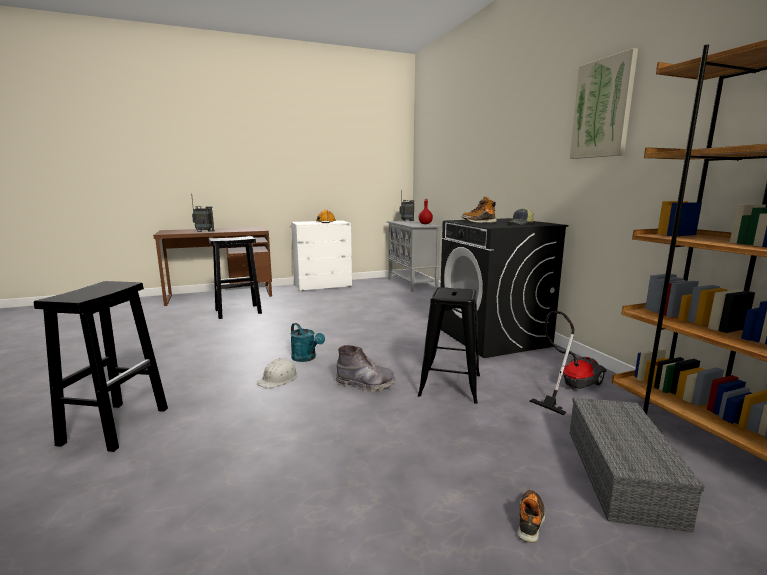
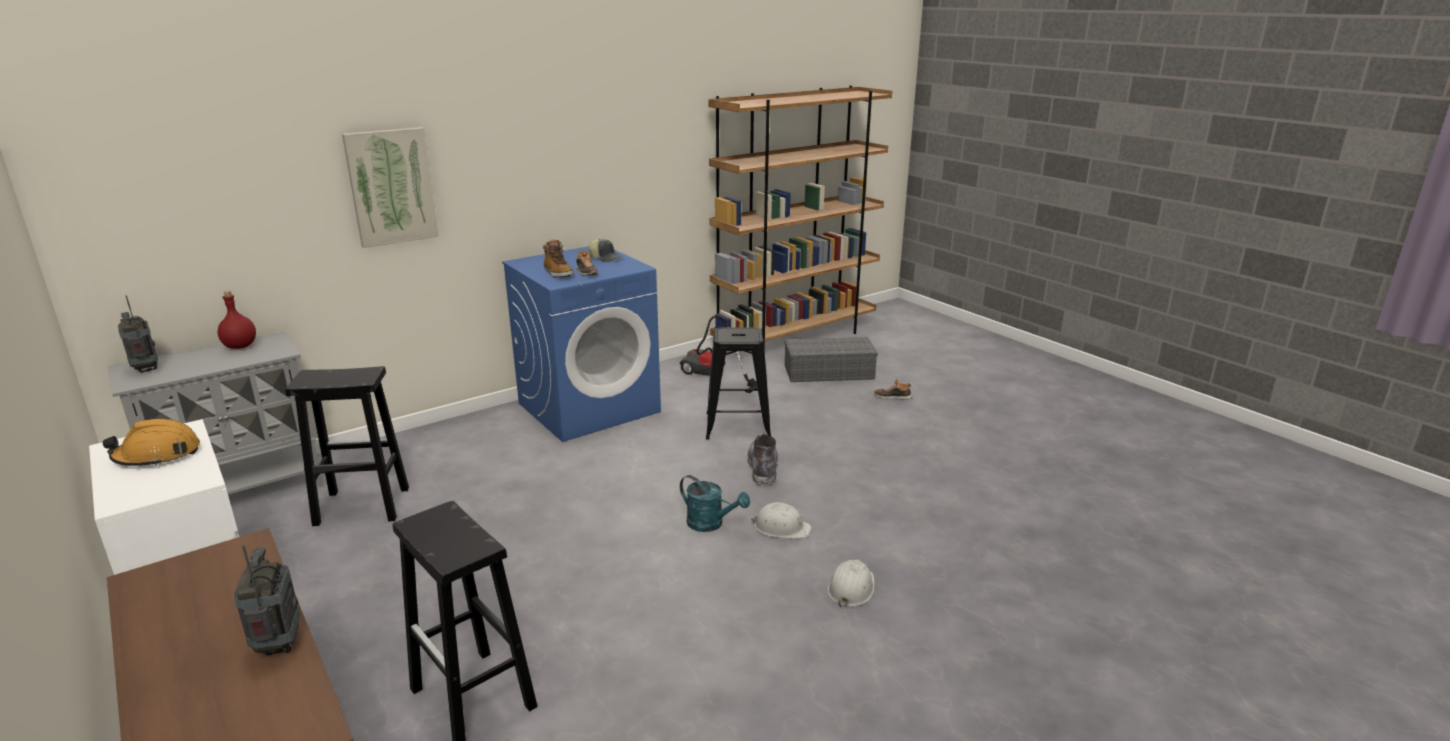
camera: 105 degrees left, 10 degrees up
(116, 425) = (951, 601): black stool -> black stool (360, 506)
(187, 390) = (851, 588): none -> white hard hat
(306, 358) = (711, 524): turquoise watering can -> turquoise watering can turned 90 degrees clockwise
(493, 337) = (589, 407): black washing machine -> blue washing machine
(602, 109) = (615, 118): picture -> picture (391, 186)

